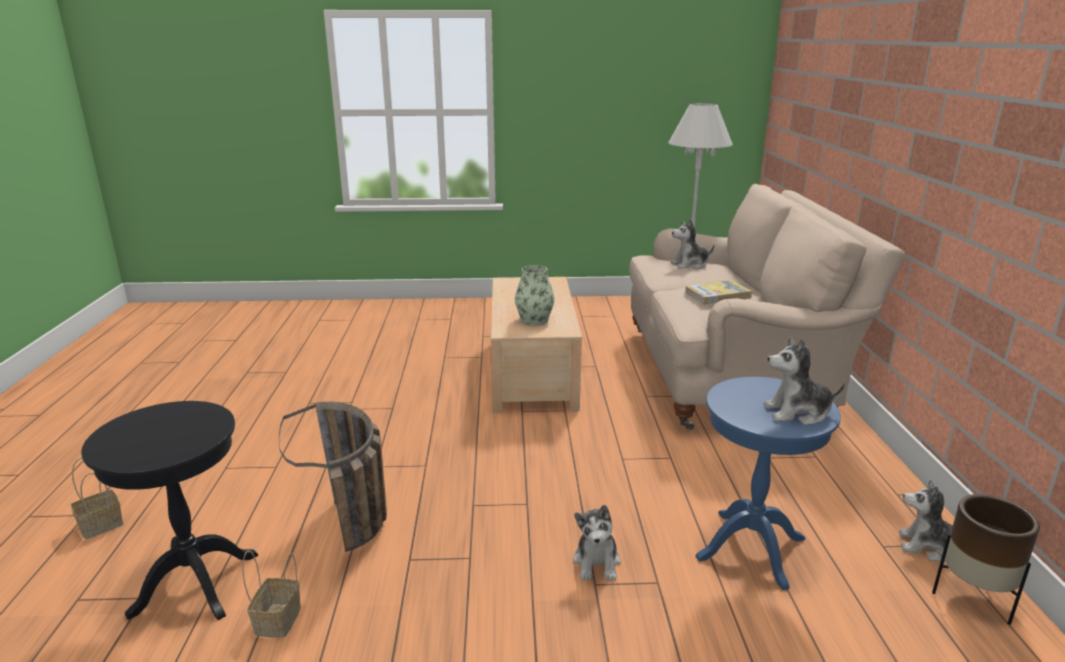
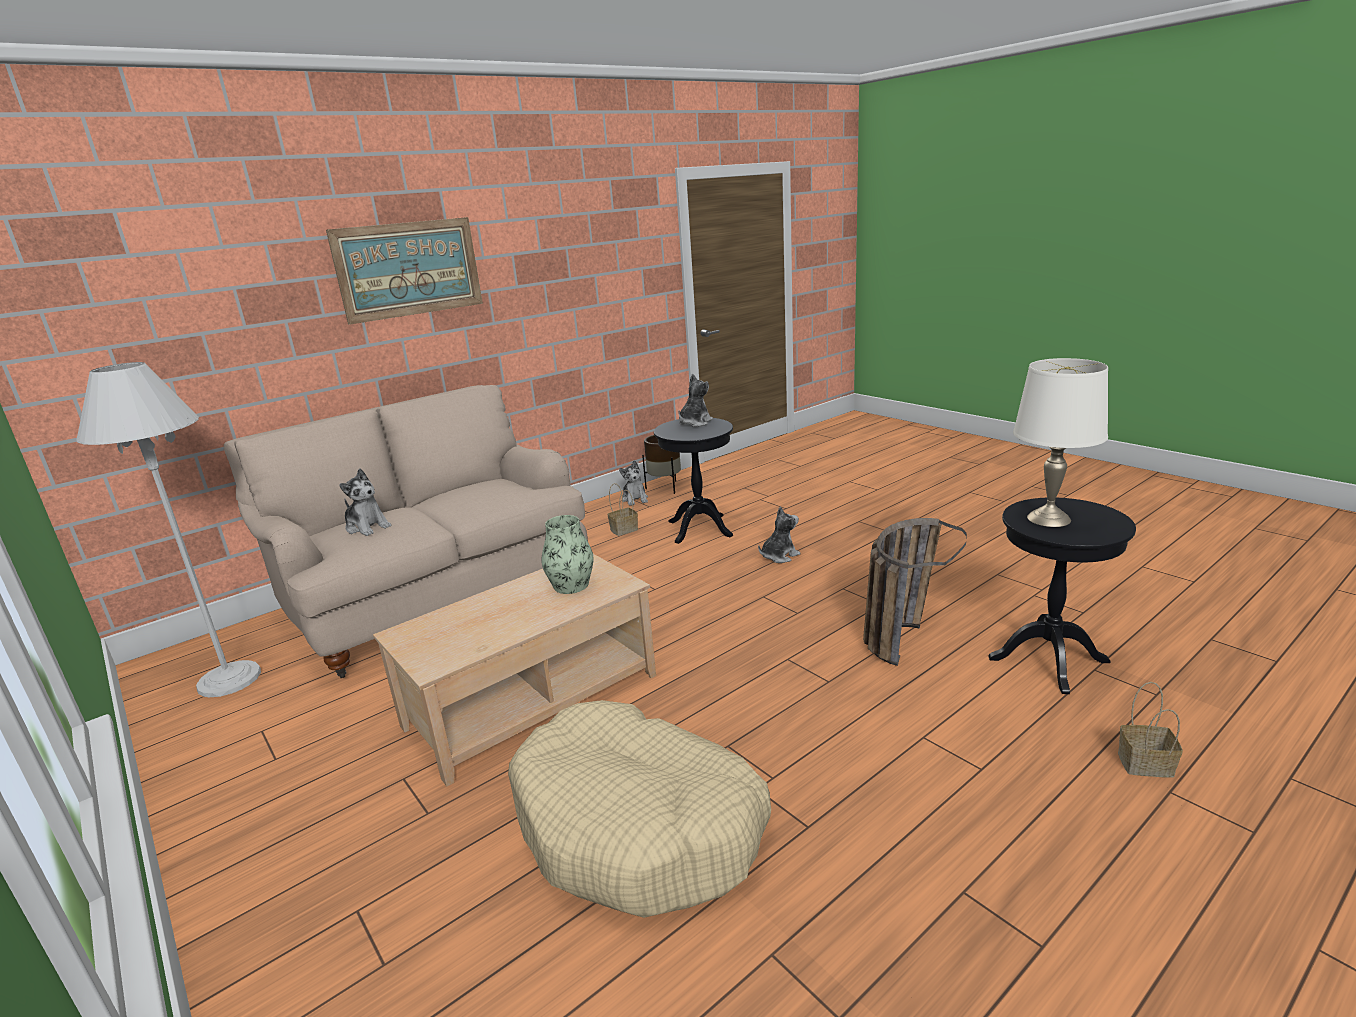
camera: 125 degrees left, 0 degrees up
(181, 425) = (1048, 518): none -> white table lamp
(278, 621) = (994, 612): basket -> basket (624, 529)
(389, 370) = (639, 826): none -> beige dog bed
(717, 295) = (474, 493): book -> none
(751, 548) = (699, 528): blue side table -> black side table
(797, 413) = (694, 423): plush toy -> plush toy turned 105 degrees counterclockwise
(910, 89) = (409, 269): none -> picture

